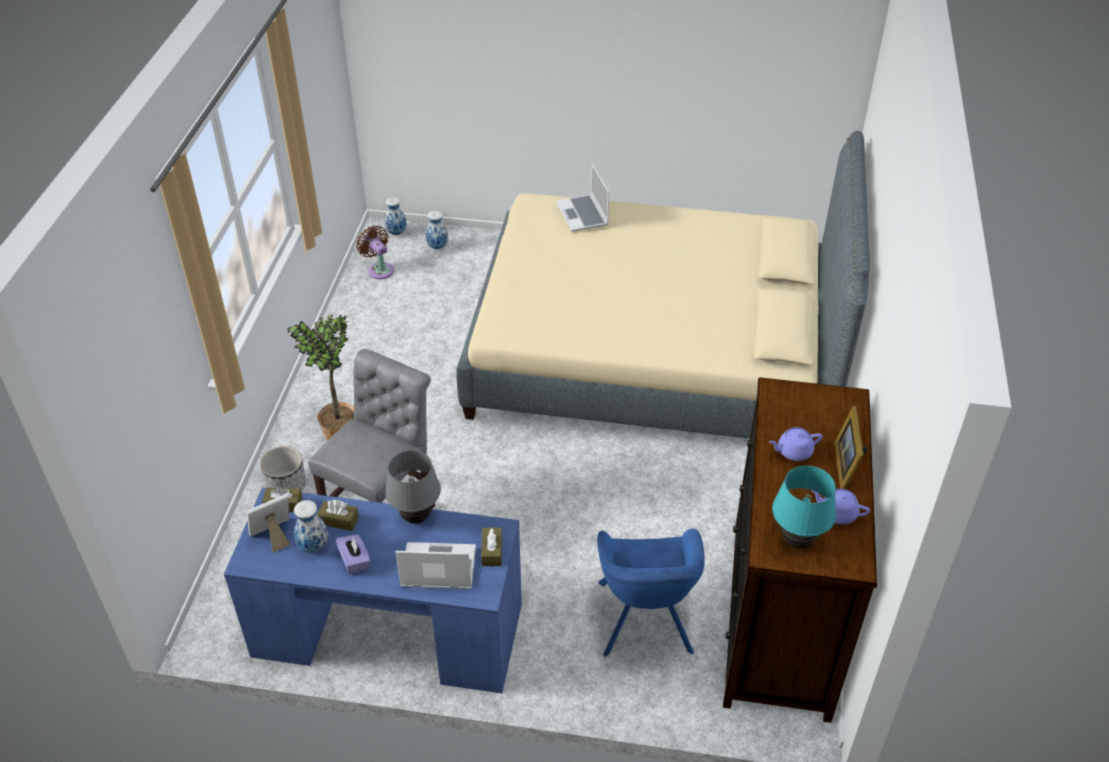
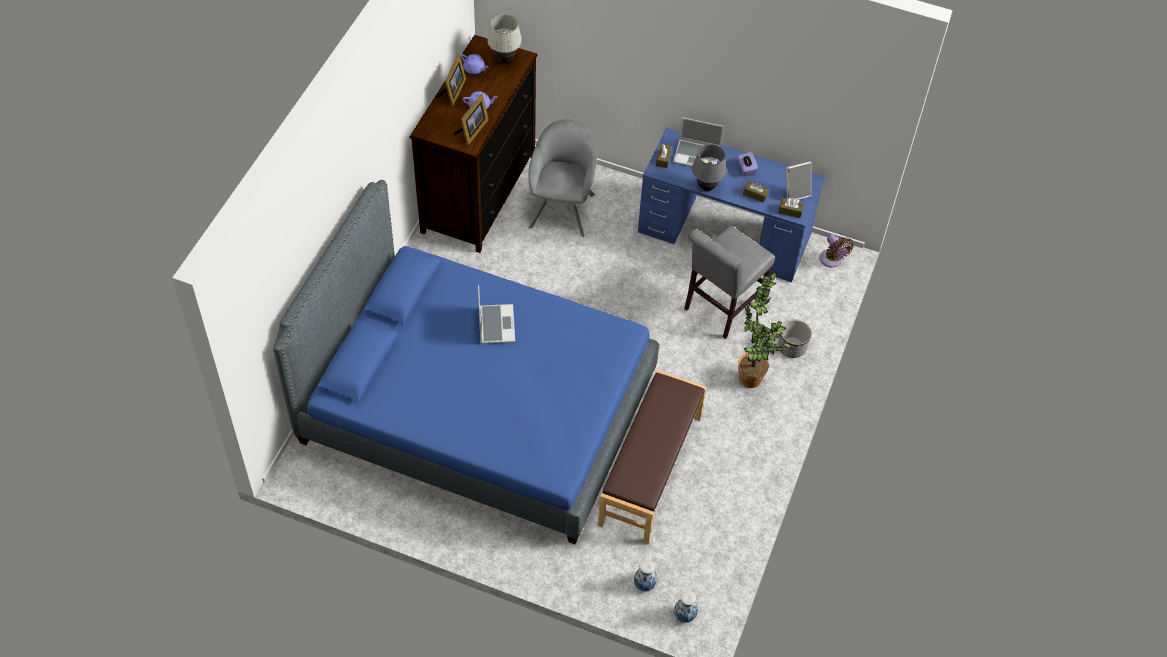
camera: 170 degrees left, 10 degrees up
(314, 546) = (770, 182): vase -> none
(379, 269) = (706, 564): brown fan -> brown fan (831, 260)
(449, 331) = (649, 470): none -> brown bench
(583, 215) = (518, 444): laptop -> laptop (495, 324)
(645, 622) = (563, 207): blue armchair -> grey armchair
(656, 353) = (476, 409): beige bed -> blue bed
(783, 411) = (472, 131): none -> picture frame
(797, 542) = (504, 59): turquoise table lamp -> white table lamp

